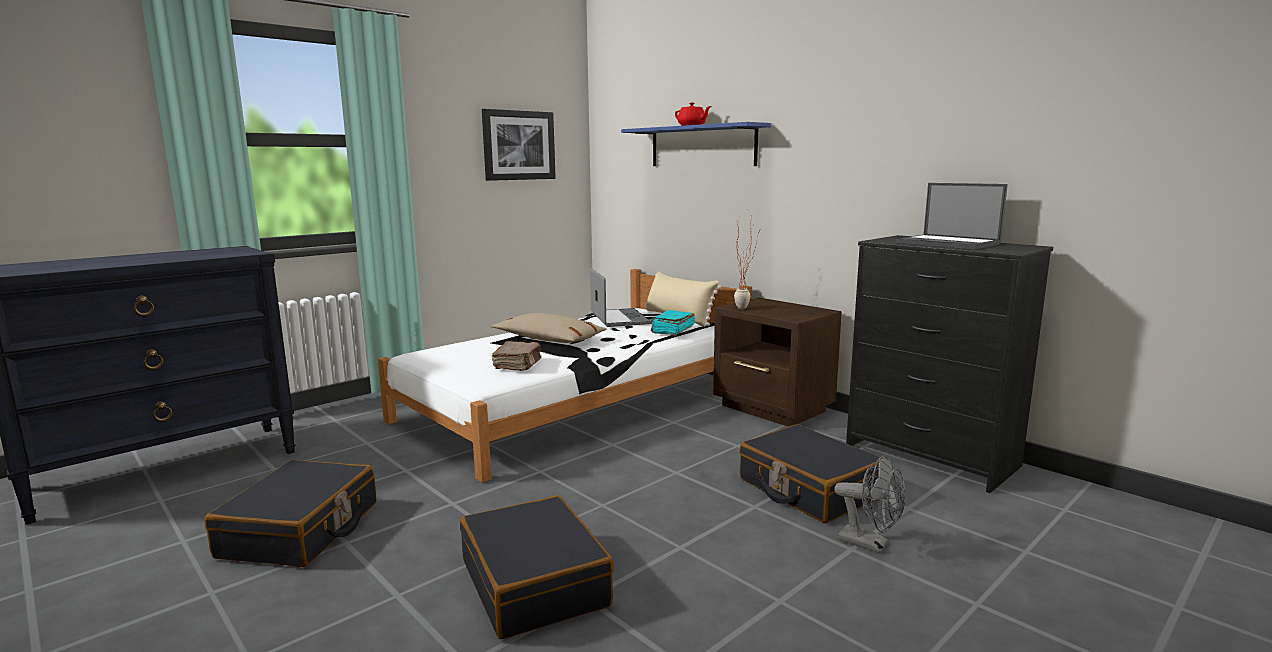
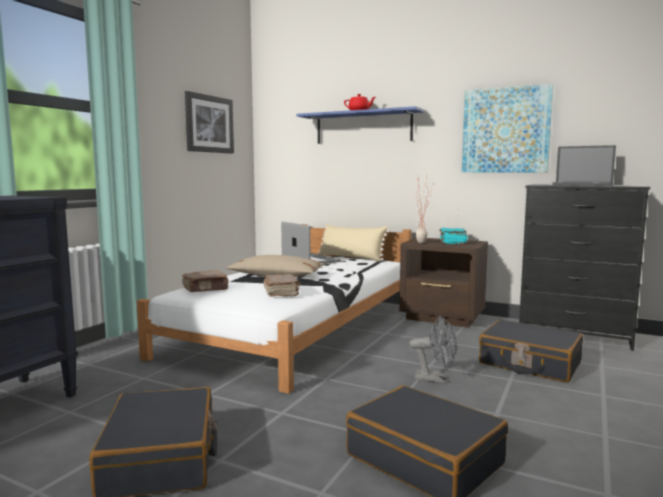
camera: 20 degrees left, 5 degrees down
(451, 351) = (206, 289): none -> brown book
(672, 330) = (363, 264): turquoise book -> turquoise book (452, 242)
(869, 155) = (505, 130): none -> picture
(870, 544) = (610, 390): grey fan -> grey fan (435, 379)

